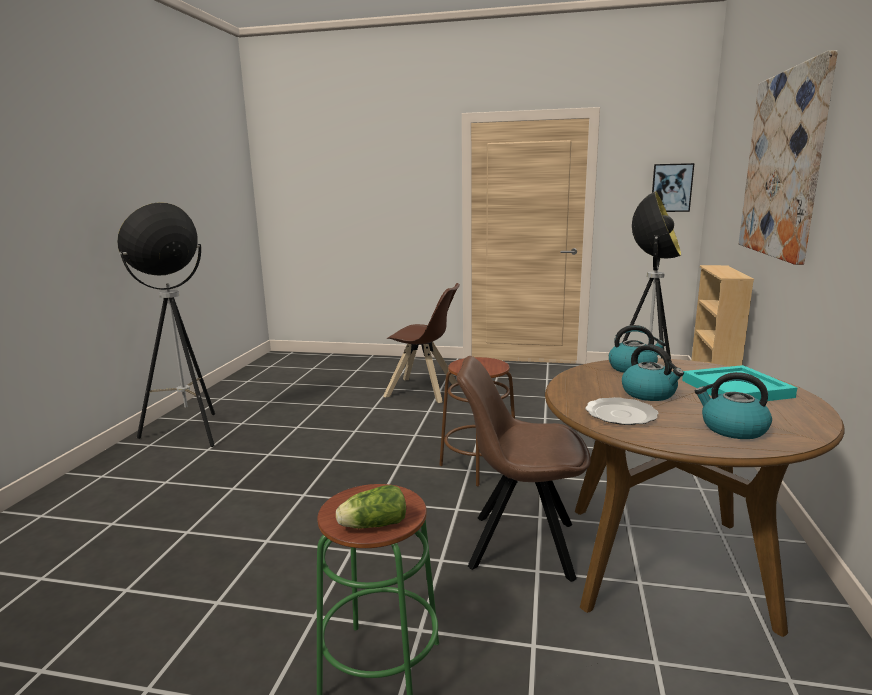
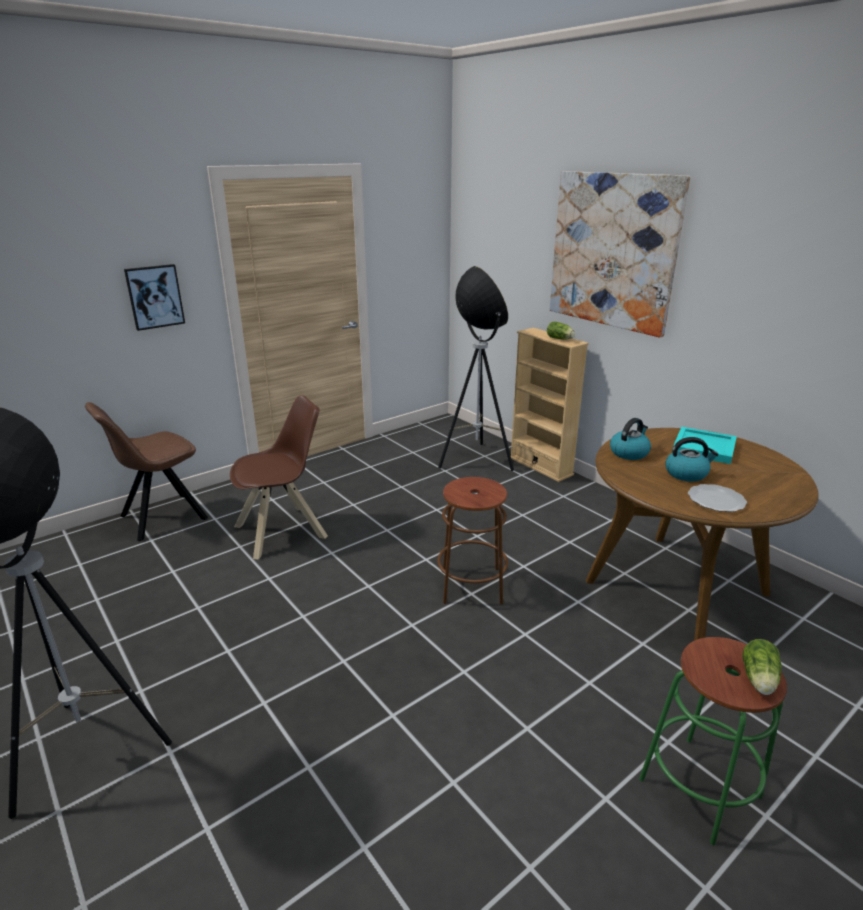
camera: 50 degrees left, 10 degrees up
(521, 546) = (606, 632): brown chair -> brown chair (163, 517)
(671, 188) = (426, 247): picture -> picture (155, 296)
(727, 273) = (560, 339): none -> lettuce
(732, 429) = (769, 483): kettle -> none

